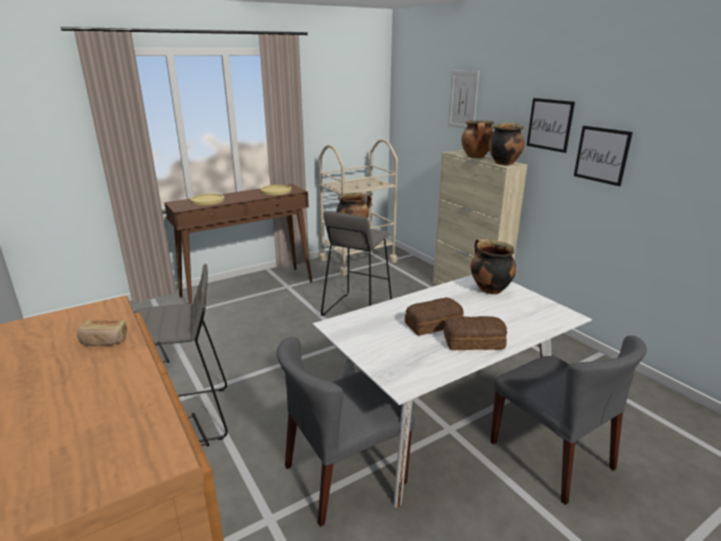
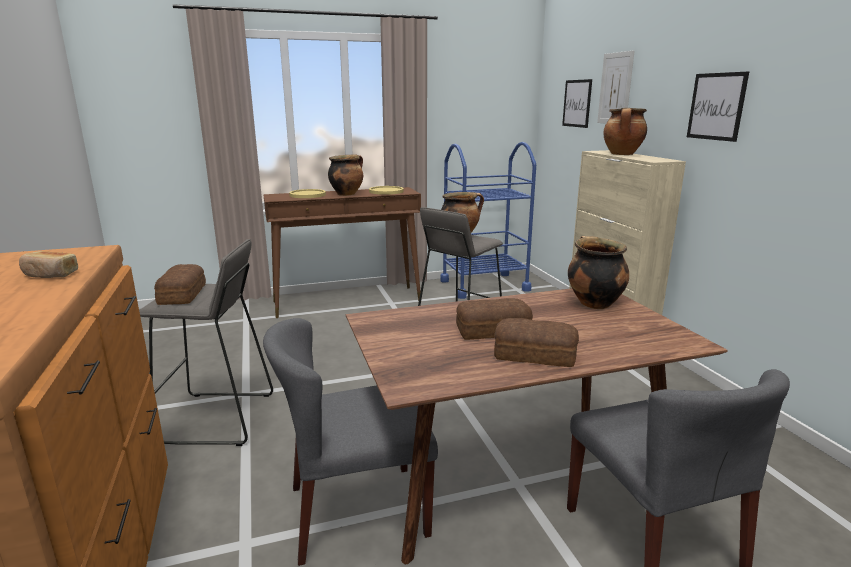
camera: 15 degrees right, 5 degrees down
(154, 321) = (181, 295): none -> bread
(358, 260) = (484, 285): beige cart -> blue cart
(444, 424) = (512, 475): white dining table -> brown dining table
(503, 163) = (653, 159): cooking pot -> cooking pot (347, 194)
(601, 155) = (783, 140): picture -> picture (577, 103)

